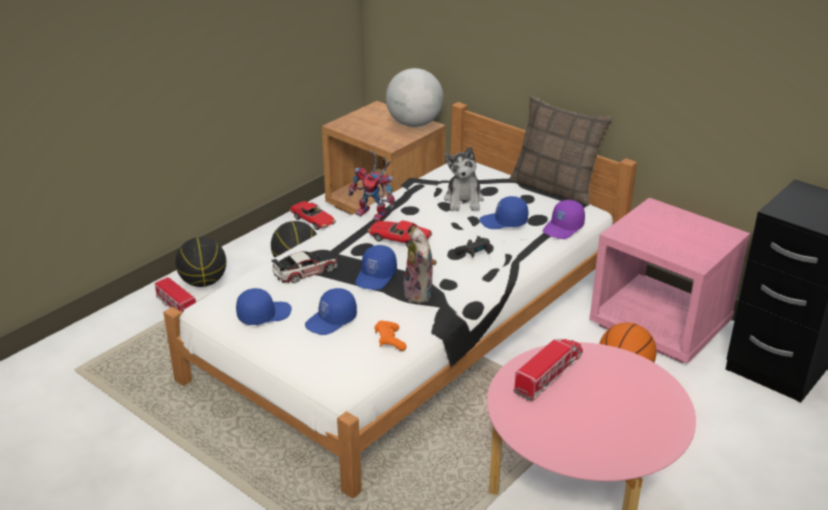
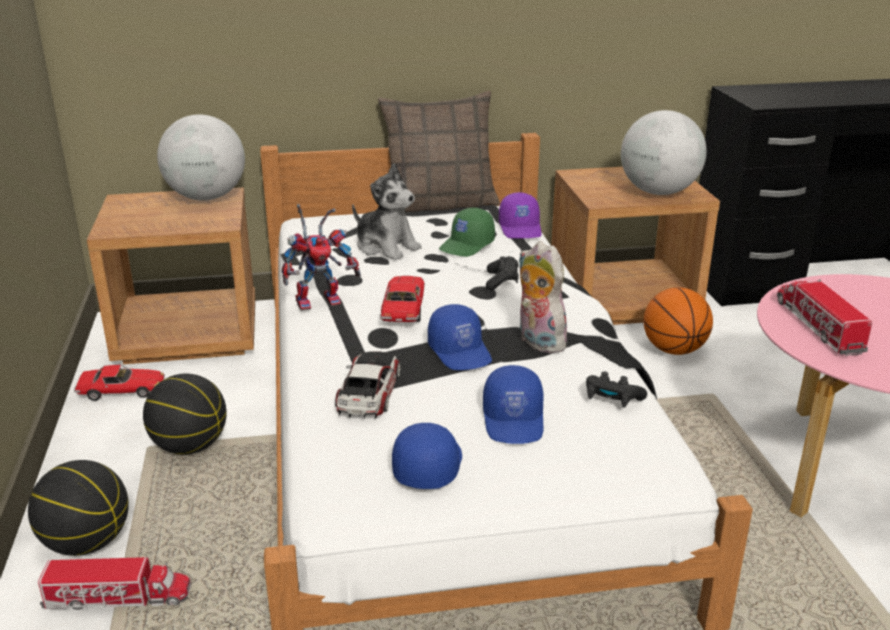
camera: 50 degrees left, 5 degrees down
(389, 341) = (611, 400): orange game controller -> black game controller
(399, 240) = (404, 308): toy car -> toy car turned 120 degrees clockwise
(420, 294) = (537, 342): plush toy -> plush toy turned 150 degrees counterclockwise
(504, 222) = (467, 245): blue cap -> green cap
(660, 325) = (623, 301): pink nightstand -> brown nightstand
(675, 247) = (658, 192): none -> globe

